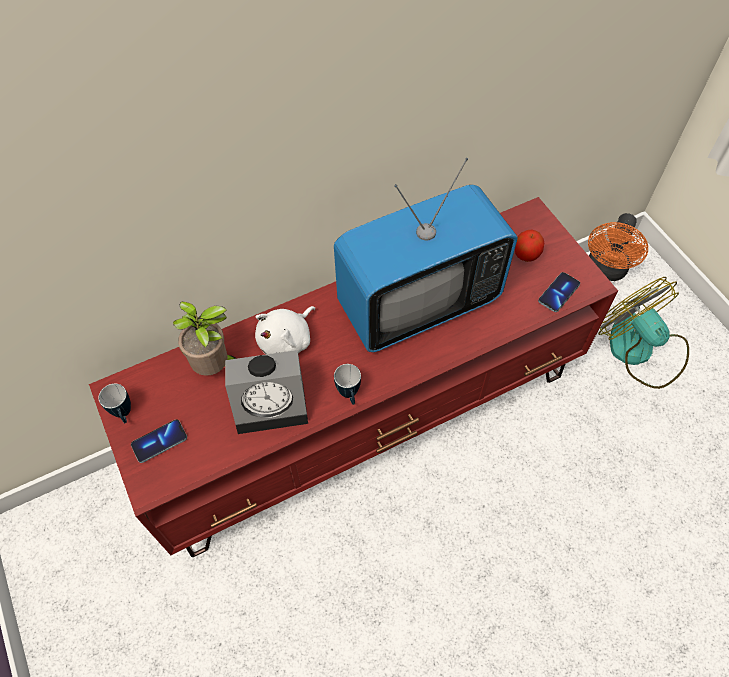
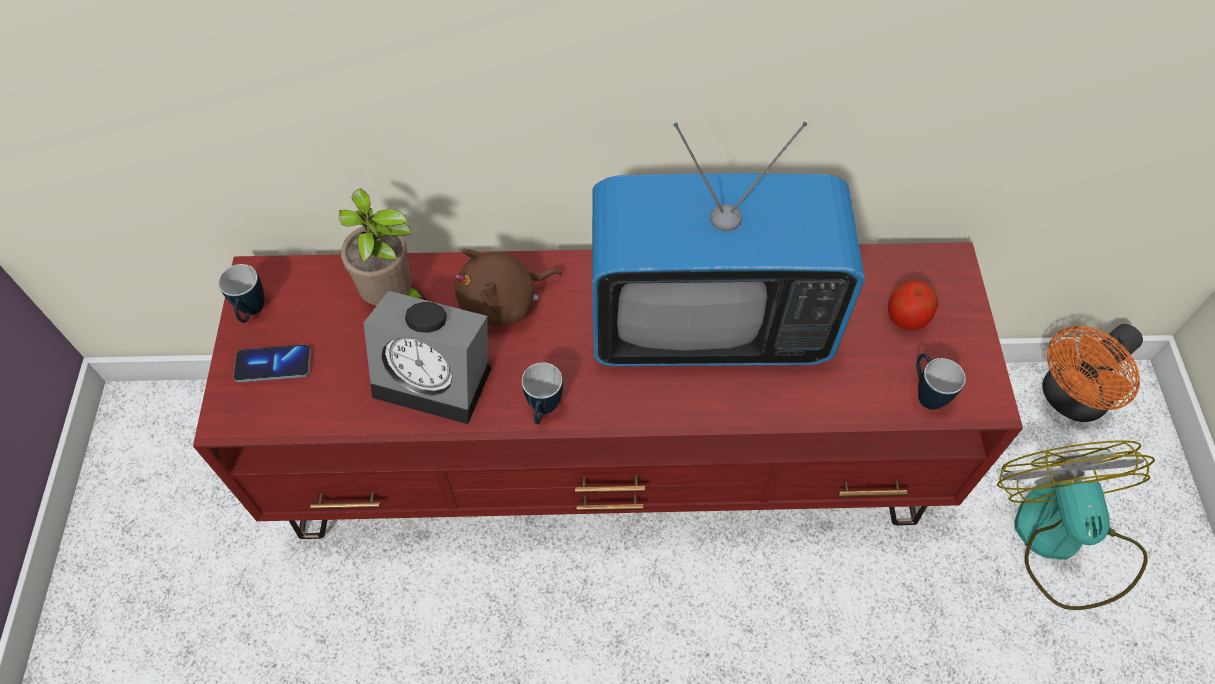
camera: 25 degrees right, 0 degrees up
(287, 340) = (504, 302): white plush toy -> brown plush toy
(558, 293) = (925, 393): phone -> mug

